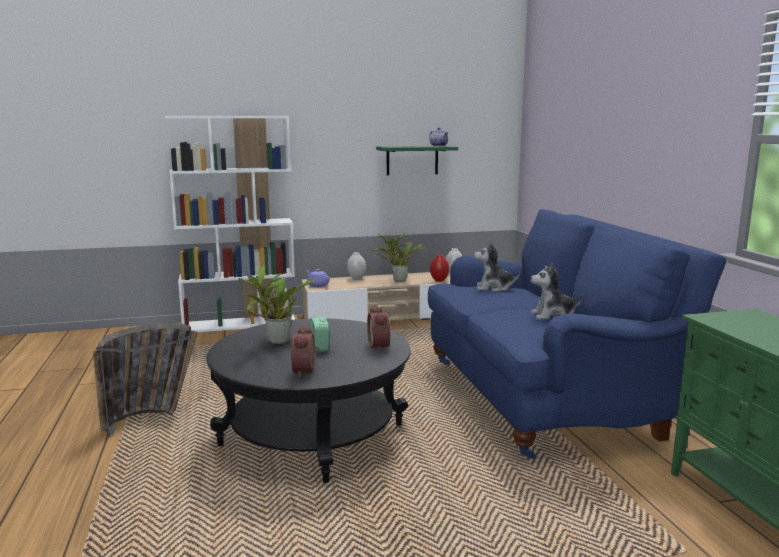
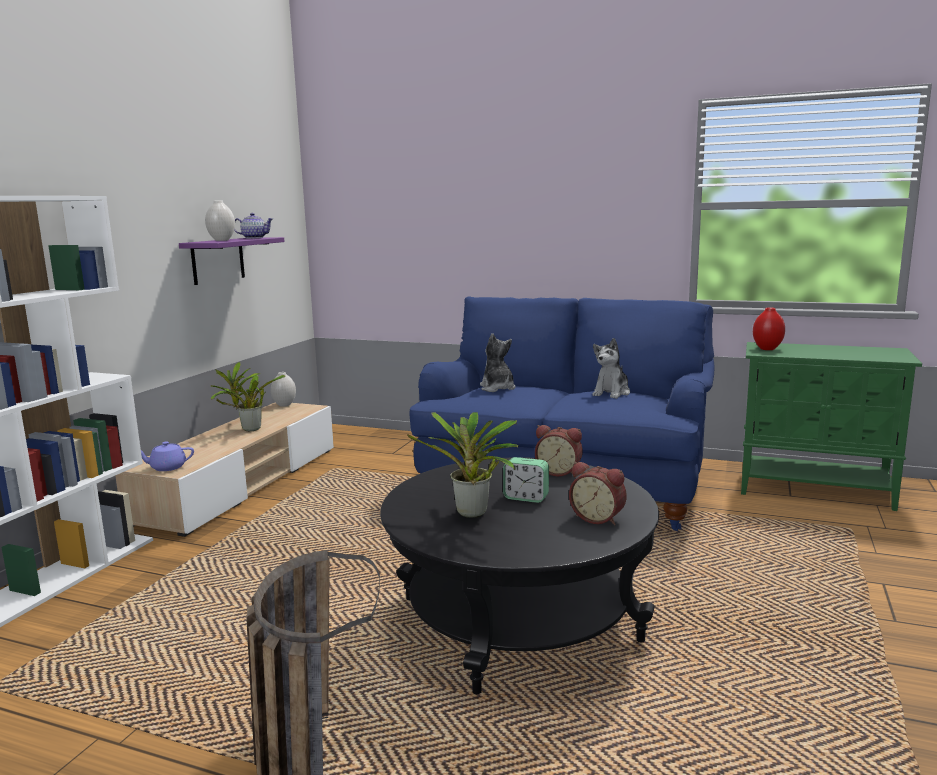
camera: 55 degrees left, 0 degrees up
(356, 278) = (190, 444): white vase -> white vase (222, 240)
(412, 160) = (218, 260): green shelf -> purple shelf
(439, 280) = (294, 415): red vase -> red vase (767, 349)
(494, 288) = (497, 388): plush toy -> plush toy turned 120 degrees clockwise

